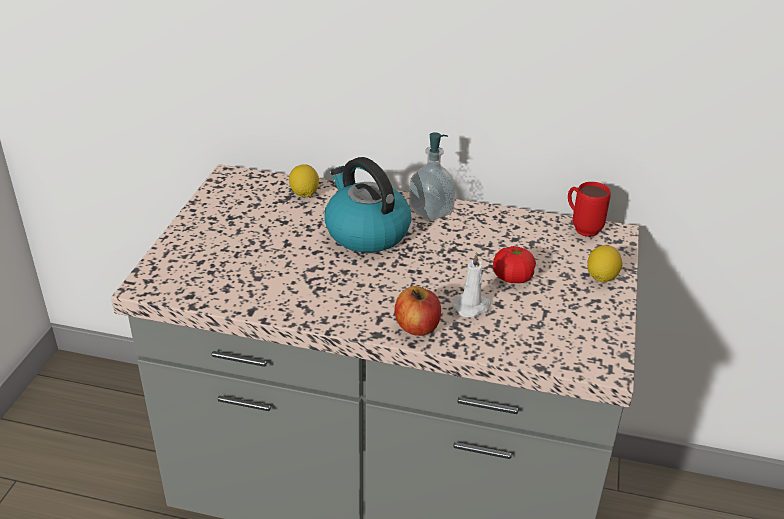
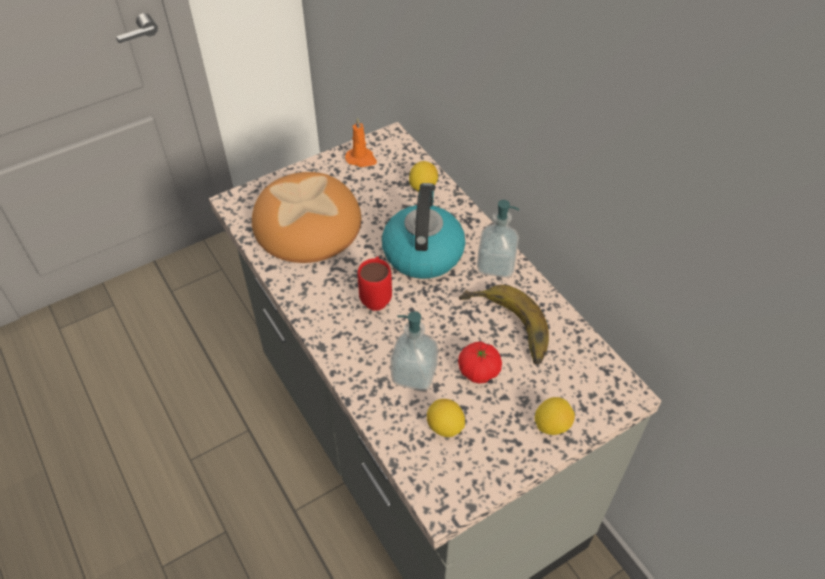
camera: 45 degrees right, 15 degrees up
(224, 200) = (361, 159): none -> orange candle
(241, 265) = (308, 224): none -> bread
(417, 327) = (354, 361): apple -> none
(472, 306) = (414, 374): white candle -> soap dispenser
(493, 244) = (504, 330): none -> banana
(540, 322) = (445, 427): none -> lemon
(581, 227) = (602, 366): red mug -> red mug (376, 296)

